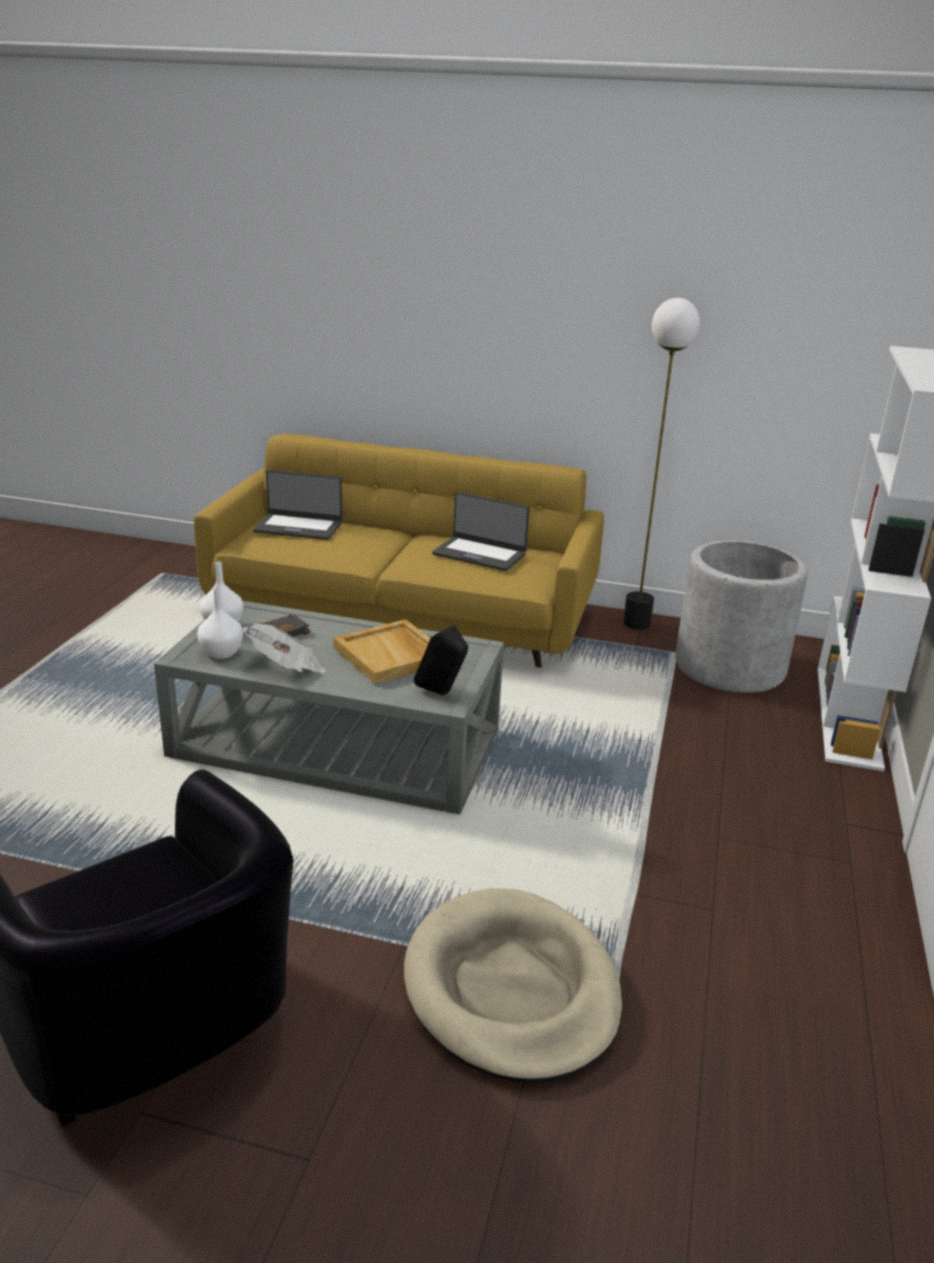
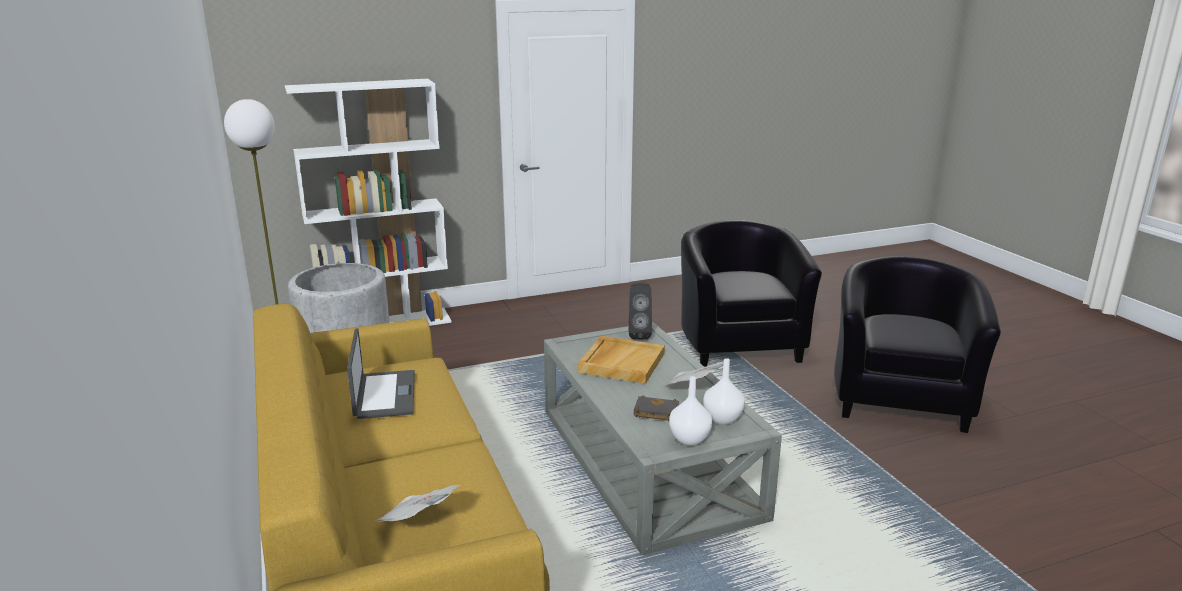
camera: 125 degrees left, 5 degrees down
(298, 527) = (419, 522): laptop -> newspaper
(511, 990) = (738, 344): beige dog bed -> black armchair

